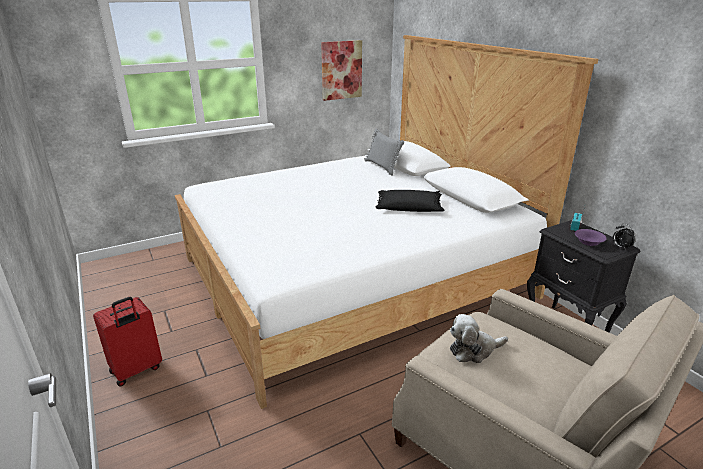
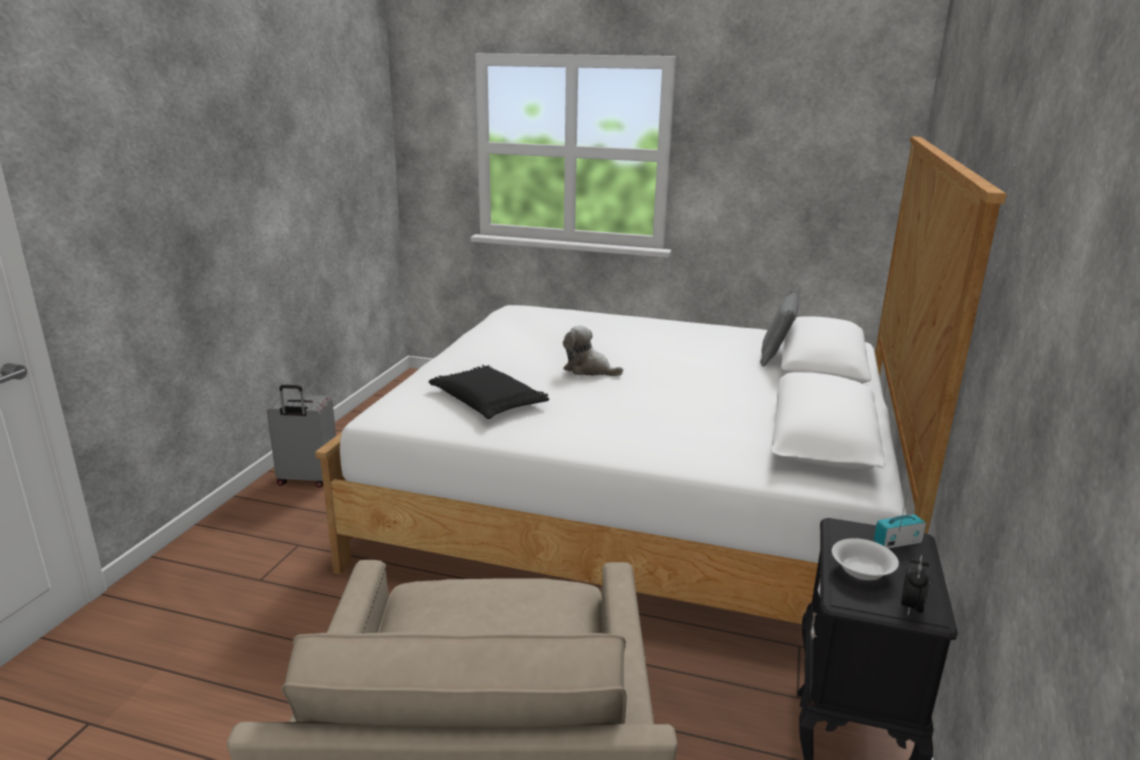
camera: 45 degrees right, 5 degrees down
(136, 370) = (307, 479): red suitcase -> grey suitcase
(341, 70) = (804, 186): picture -> none
(409, 206) = (697, 408): black pillow -> black pillow (487, 399)
(473, 350) = (464, 604): plush toy -> plush toy (588, 370)
(589, 242) = (863, 571): purple bowl -> white bowl

